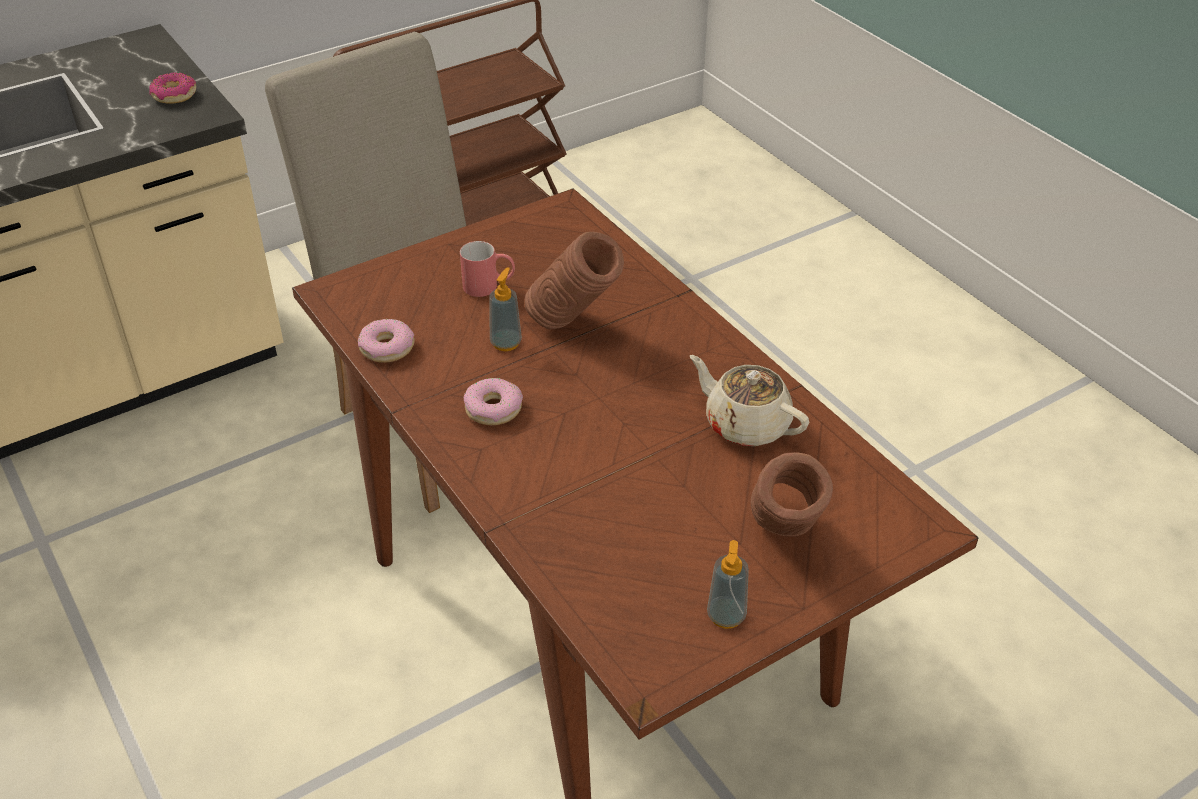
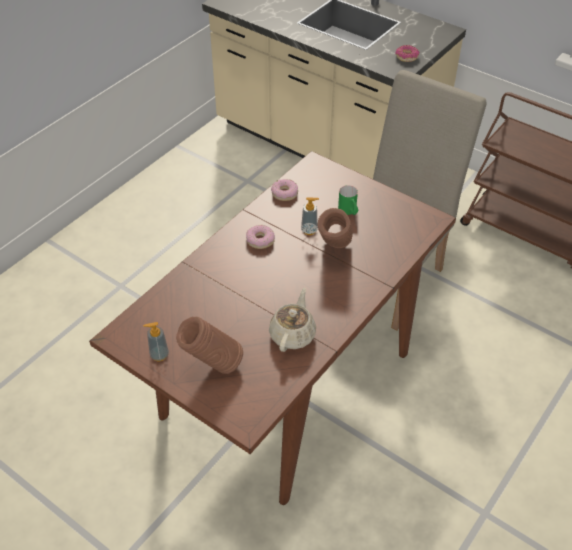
camera: 70 degrees right, 5 degrees up
(489, 286) = (349, 212): red mug -> green mug

